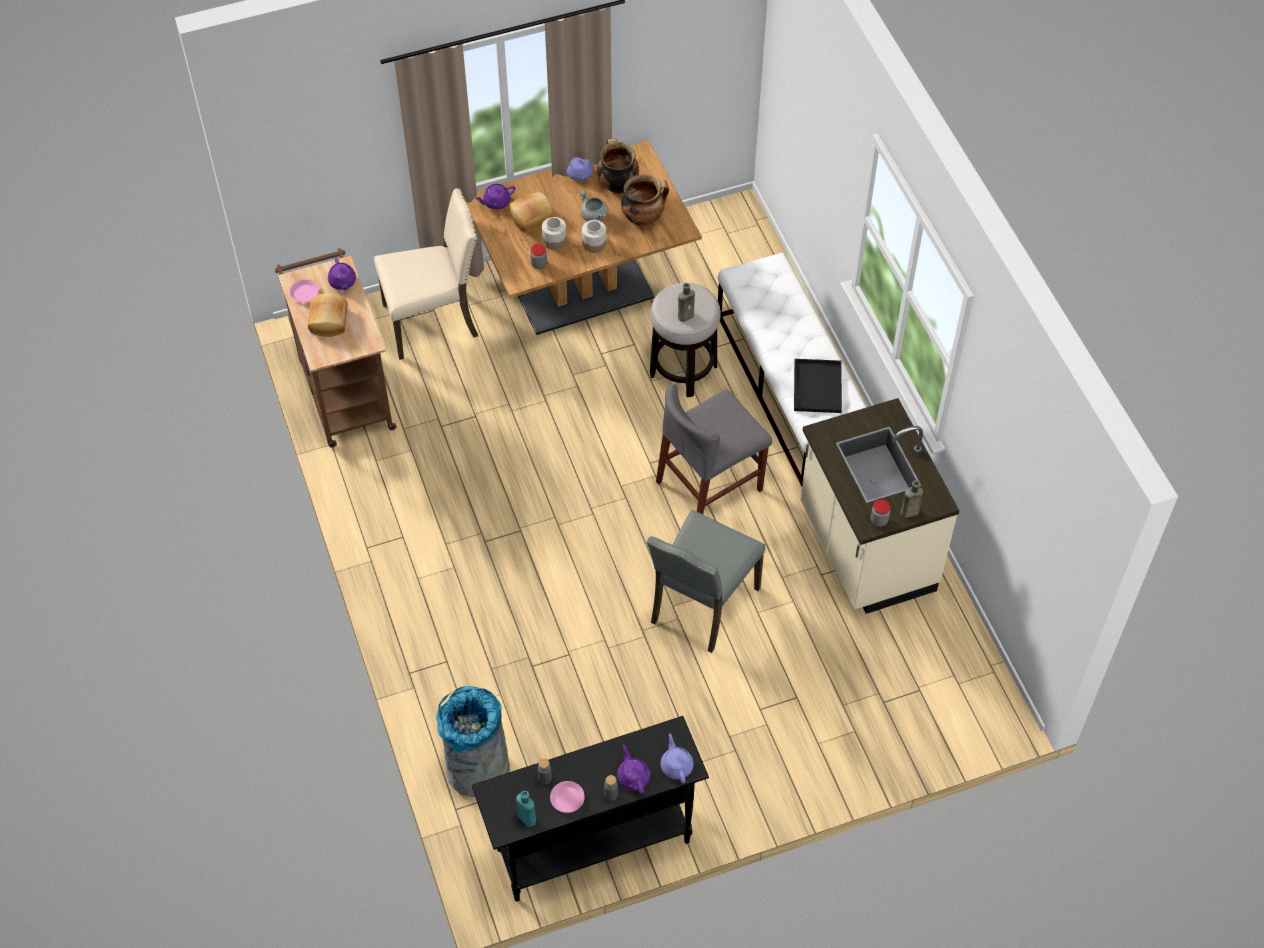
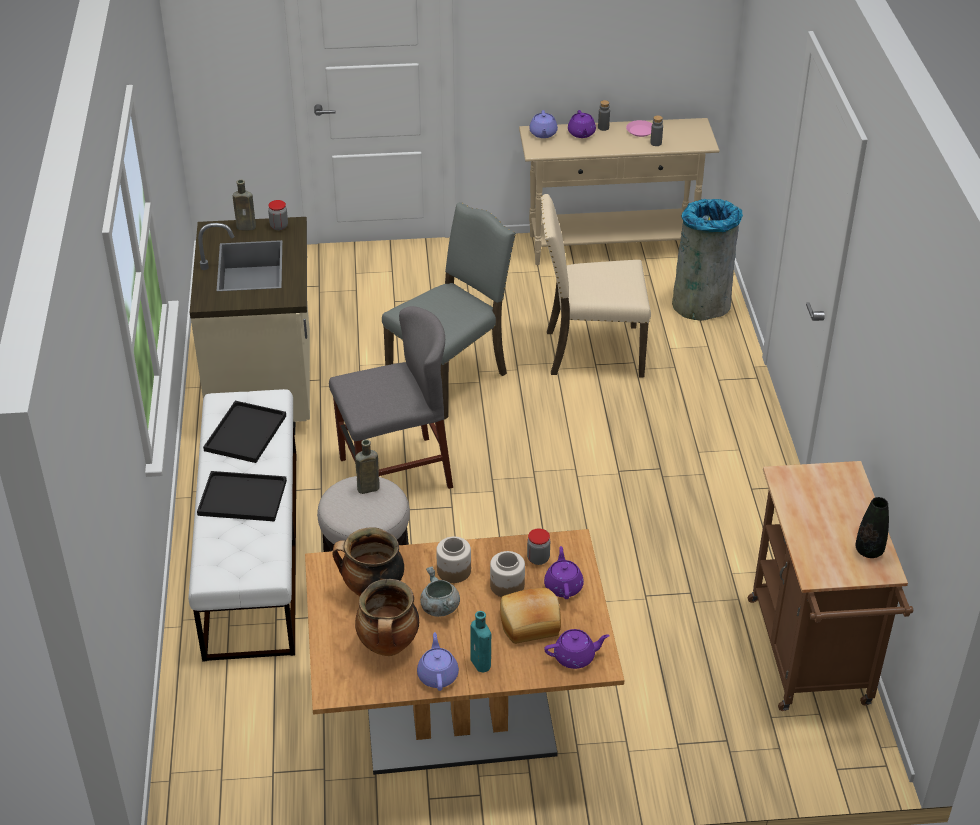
camera: 165 degrees left, 15 degrees down
(304, 293) = (869, 551): pink plate -> black vase
(330, 321) = (834, 510): bread -> none
(342, 282) = (815, 555): purple teapot -> purple teapot (563, 586)
(433, 321) = (680, 728): beige chair -> beige chair (591, 352)
(526, 817) = (677, 127): turquoise bottle -> turquoise bottle (481, 664)
(592, 845) = (612, 246): black console table -> beige console table
(786, 330) = (244, 497): none -> black tray

